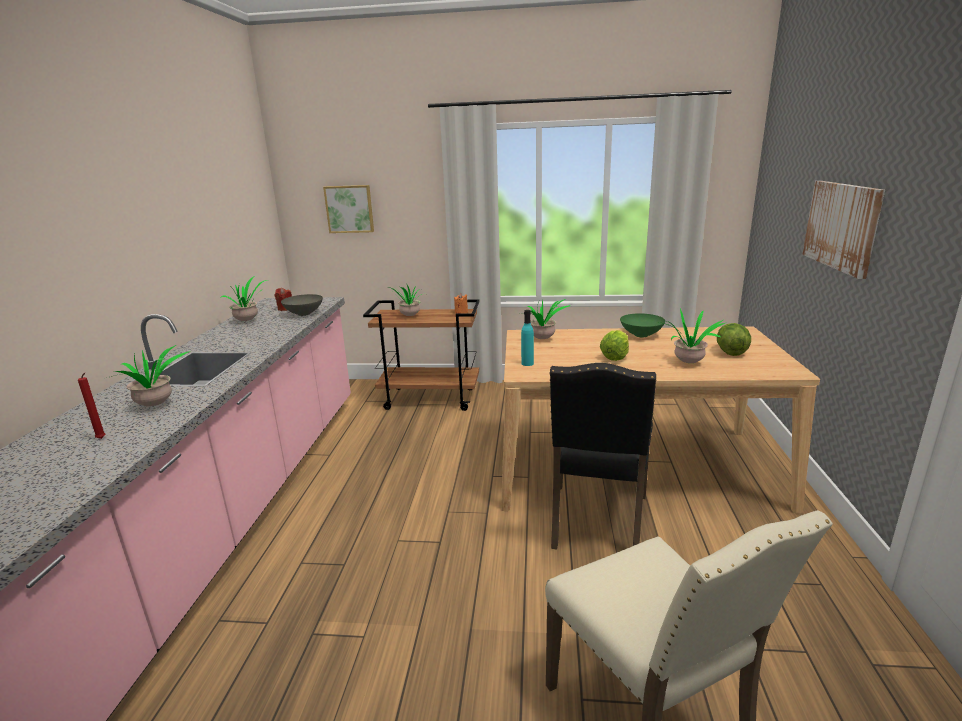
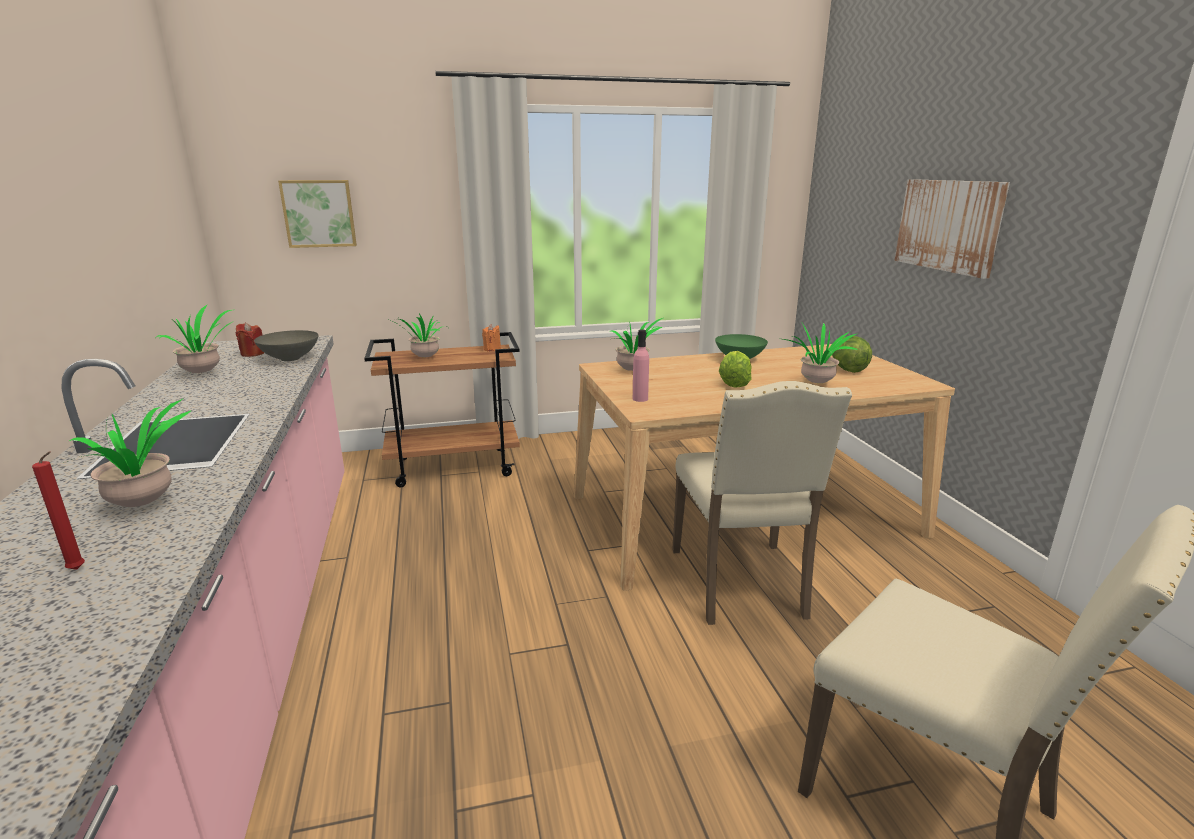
camera: 20 degrees left, 0 degrees up
(527, 363) = (640, 399): turquoise bottle -> pink bottle
(597, 522) = (741, 584): black chair -> beige chair

